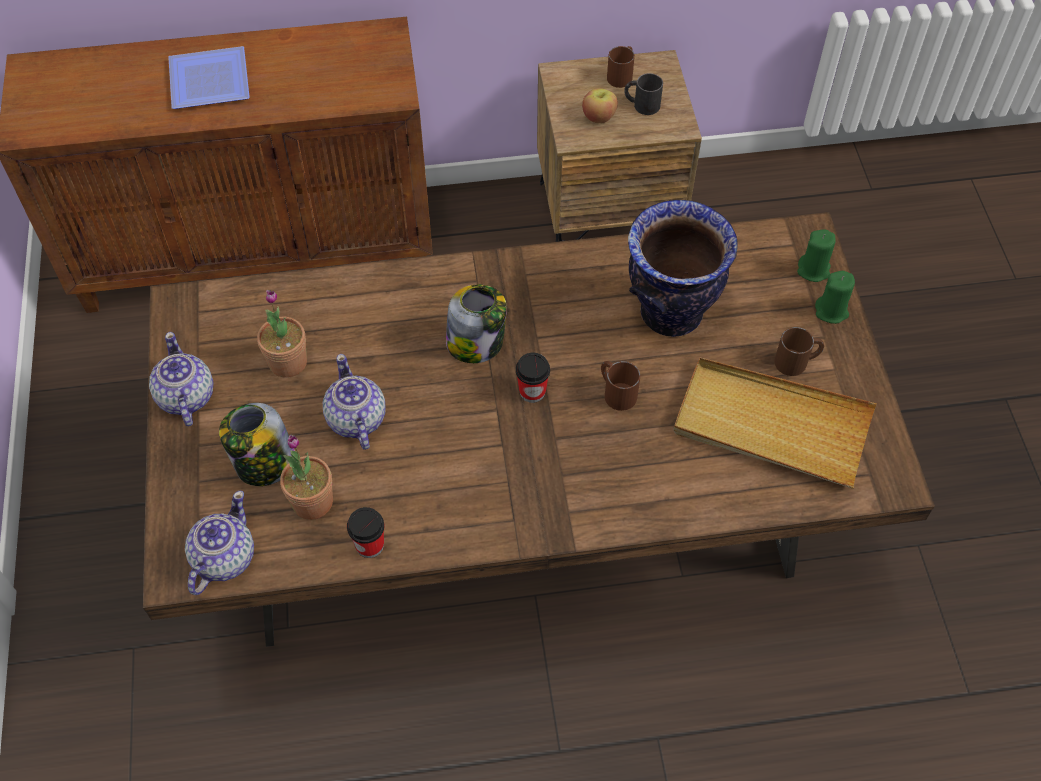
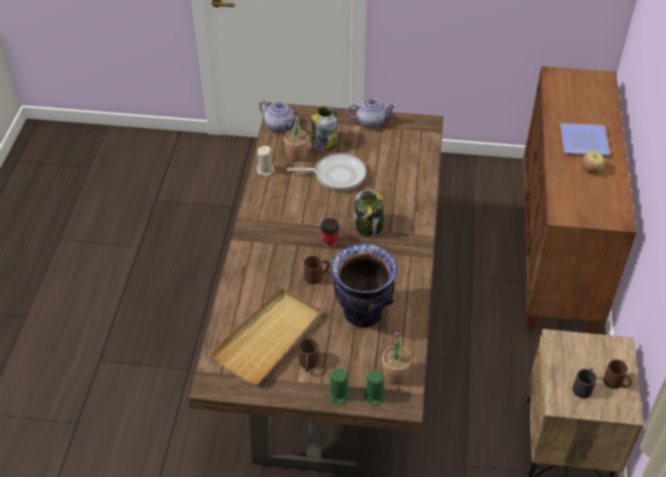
camera: 105 degrees right, 10 degrees down
(288, 362) = (380, 156): potted plant -> potted plant (395, 375)
(356, 420) = (336, 175): teapot -> frying pan
(370, 545) = (266, 170): cup -> beige candle
(599, 117) = (574, 359): apple -> apple (591, 169)

